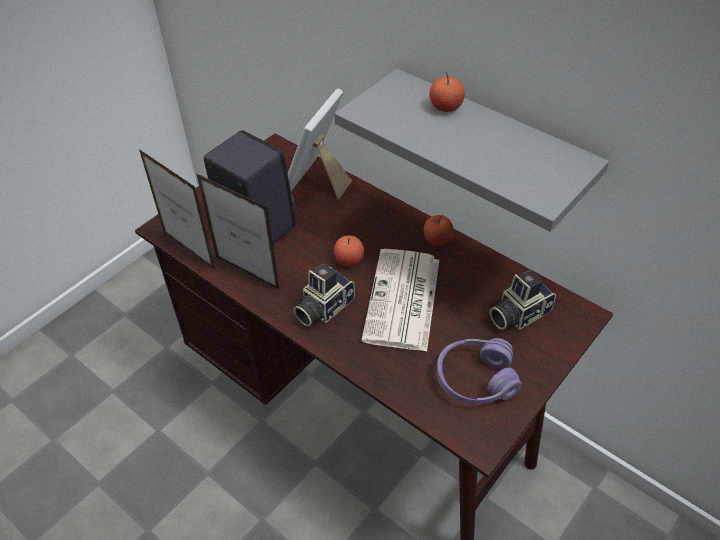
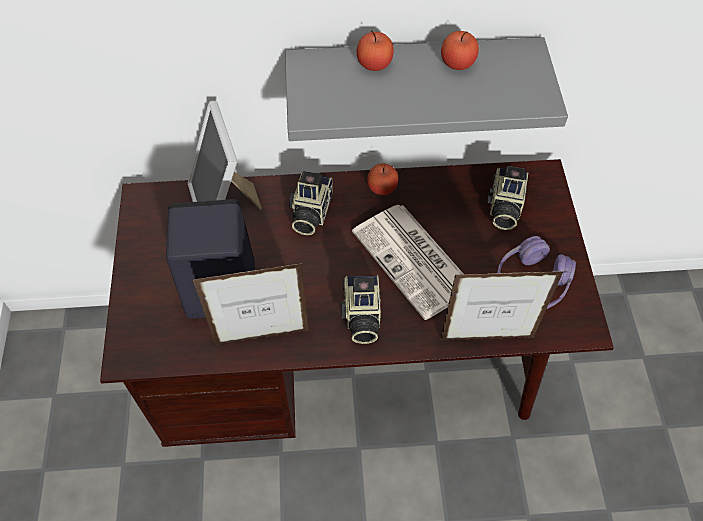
camera: 45 degrees left, 10 degrees up
(189, 250) = (182, 358): picture frame -> picture frame (487, 338)
(349, 260) = (334, 258): apple -> apple (457, 63)
(367, 222) = (309, 212): none -> camera

